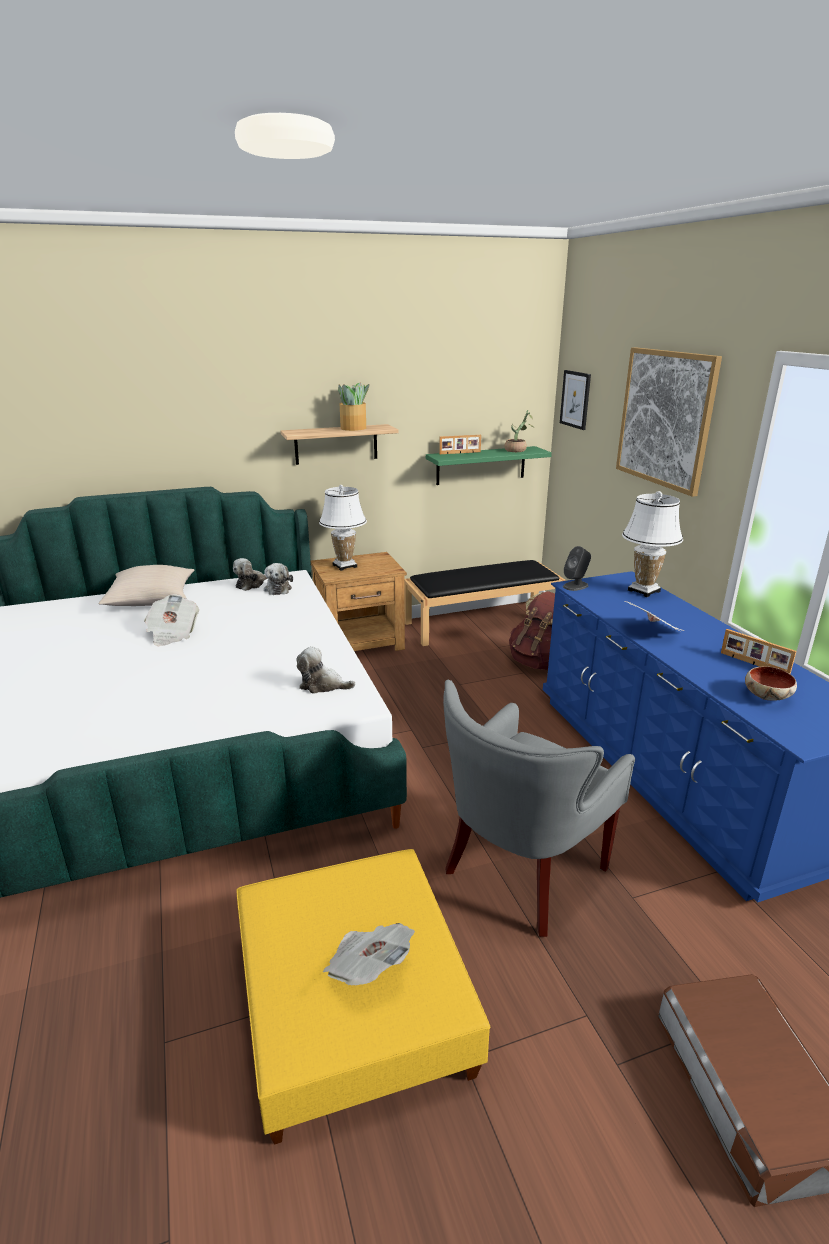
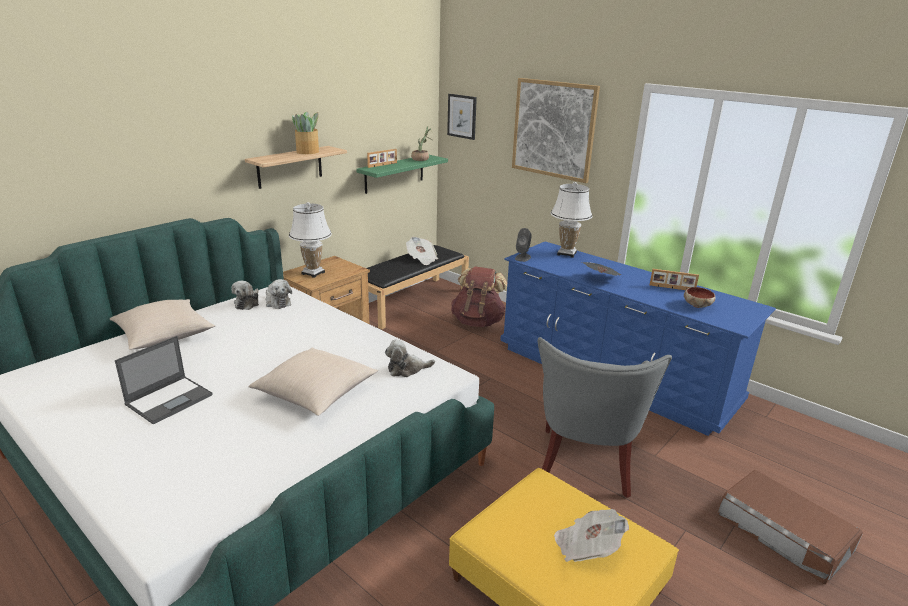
camera: 30 degrees left, 0 degrees up
(91, 657) = (170, 399): none -> laptop
(172, 634) = (226, 360): newspaper -> newspaper (422, 259)
(210, 685) = (316, 393): none -> beige pillow

